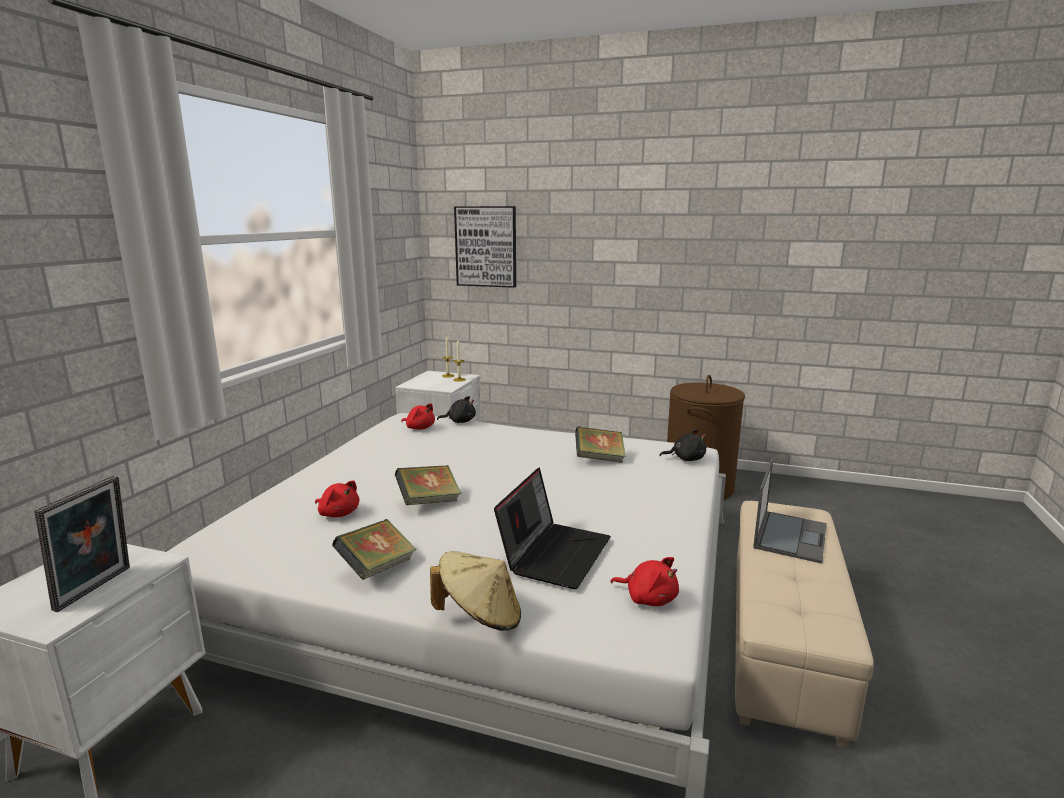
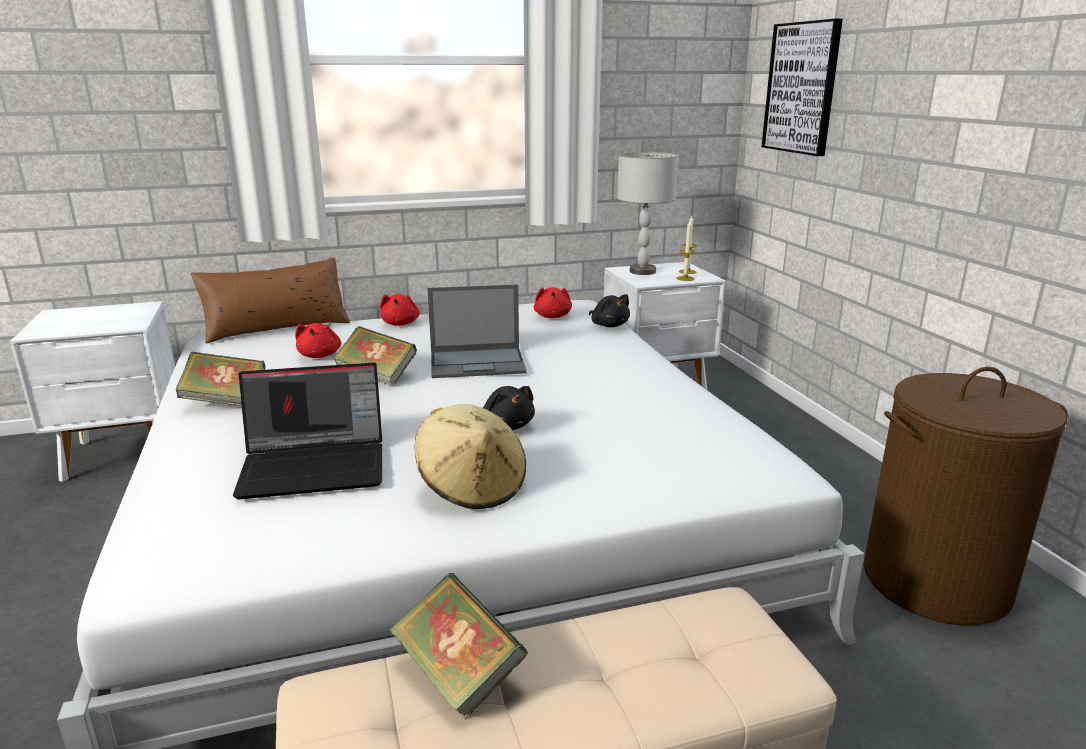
camera: 55 degrees right, 5 degrees up
(97, 589) = (85, 326): picture frame -> none
(227, 517) = (277, 328): none -> brown pillow
(425, 382) = (642, 271): none -> grey table lamp
(480, 617) = (160, 470): beige hat -> beige hat (472, 487)
(599, 459) = (627, 420): book -> book (458, 673)
(648, 598) = (249, 550): red plush toy -> red plush toy (401, 323)
(686, 459) = (731, 476): black plush toy -> black plush toy (507, 426)
(790, 536) = (647, 661): laptop -> laptop (478, 363)

